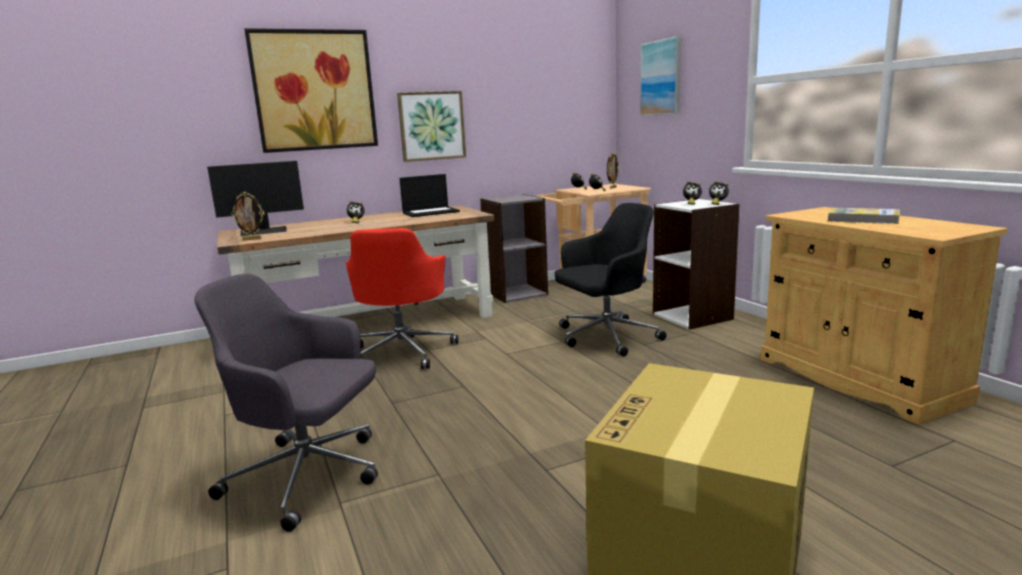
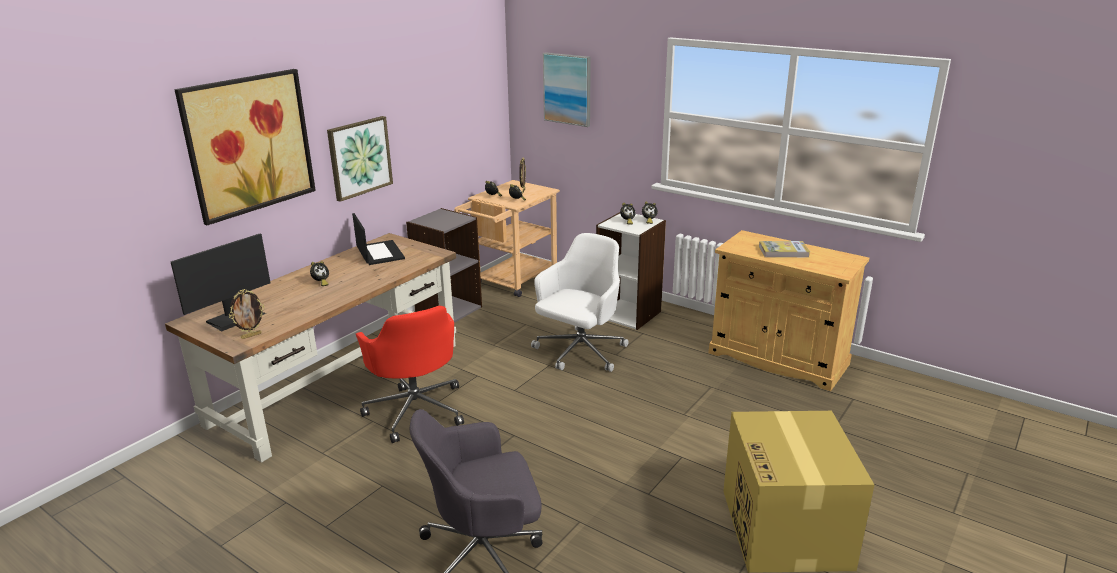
camera: 30 degrees left, 10 degrees up
(431, 212) = (379, 253): laptop -> laptop turned 60 degrees counterclockwise
(605, 337) = (579, 352): black office chair -> white office chair

